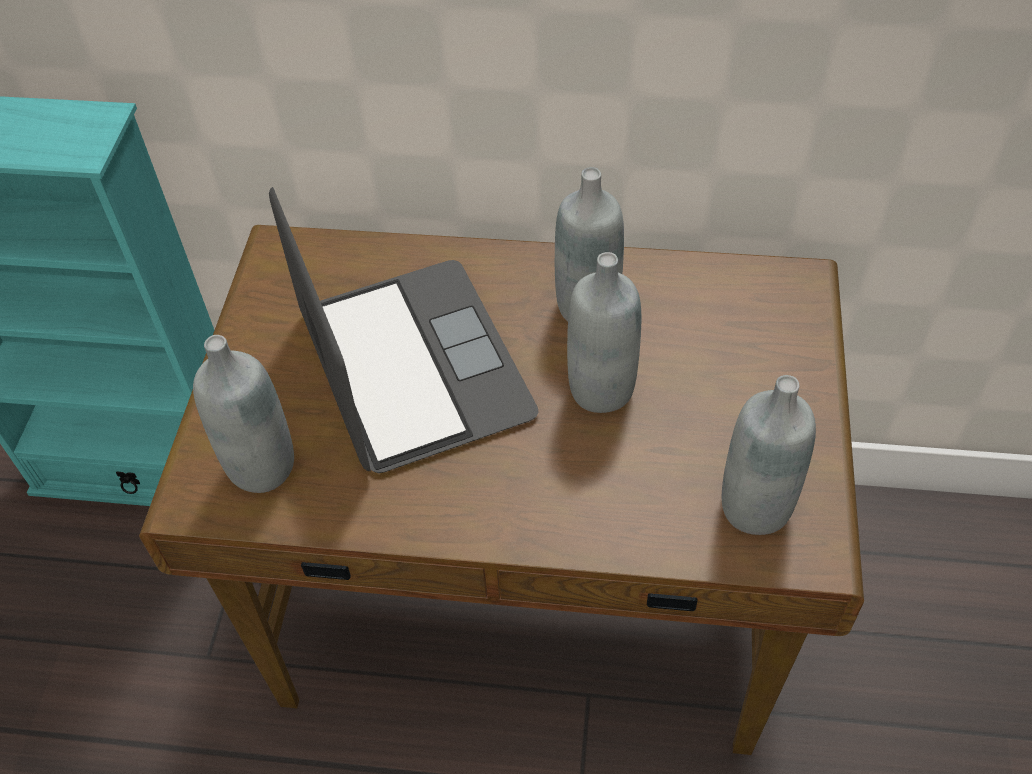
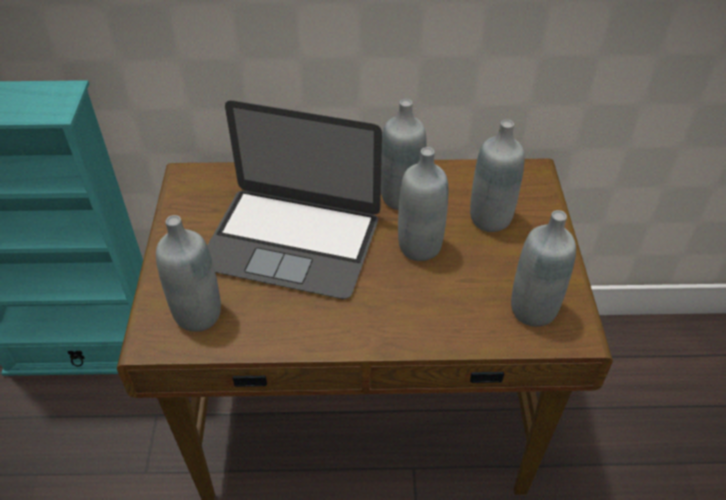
camera: 10 degrees left, 5 degrees down
(413, 364) = (292, 241): laptop -> laptop turned 135 degrees clockwise
(717, 353) = (490, 218): none -> grey bottle

